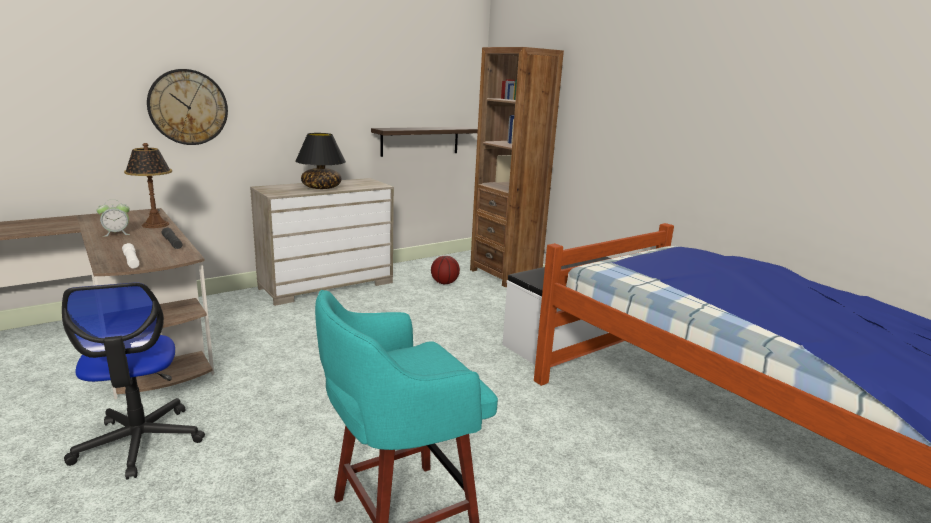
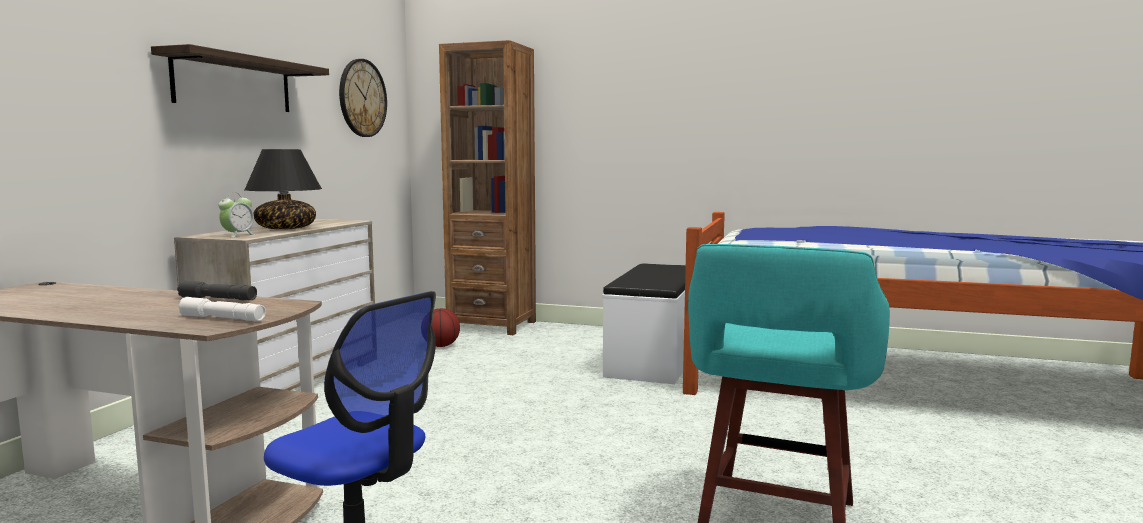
camera: 35 degrees left, 10 degrees down
(116, 233) = (78, 306): alarm clock -> alarm clock (238, 235)
(155, 225) = (112, 292): table lamp -> none
(188, 107) = (81, 107): wall clock -> wall clock (362, 98)
(420, 141) = (356, 167): shelf -> shelf (234, 83)

